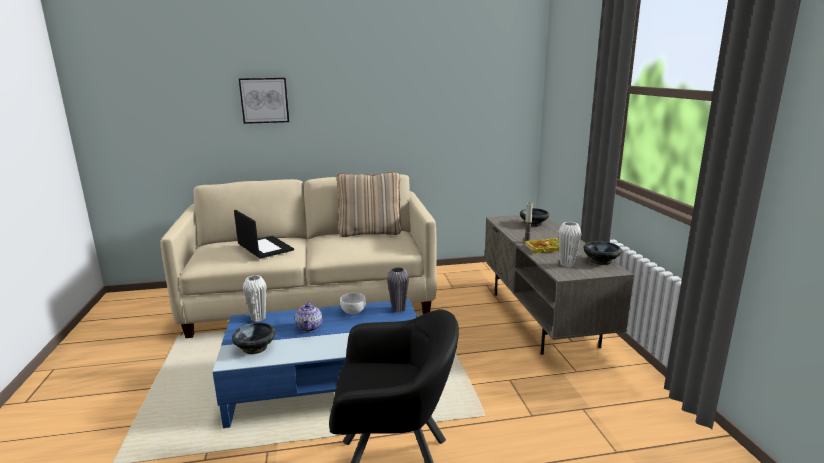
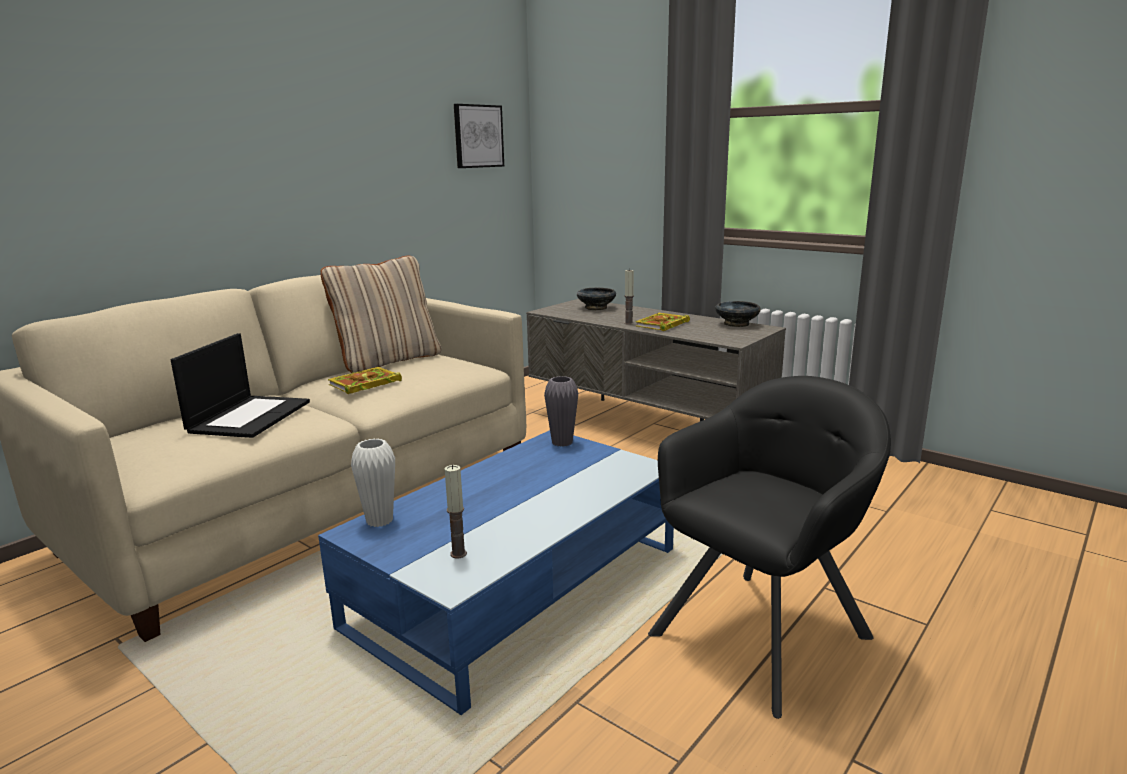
camera: 40 degrees left, 0 degrees up
(255, 348) = (458, 554): black bowl -> candle
(264, 100) = (129, 138): picture -> picture (478, 136)
(264, 247) = (250, 416): laptop -> laptop turned 90 degrees clockwise
(309, 327) = (486, 501): teapot -> none
(333, 243) = (364, 384): none -> book
(353, 312) = (510, 464): white bowl -> none
(567, 264) = (715, 333): white vase -> none

